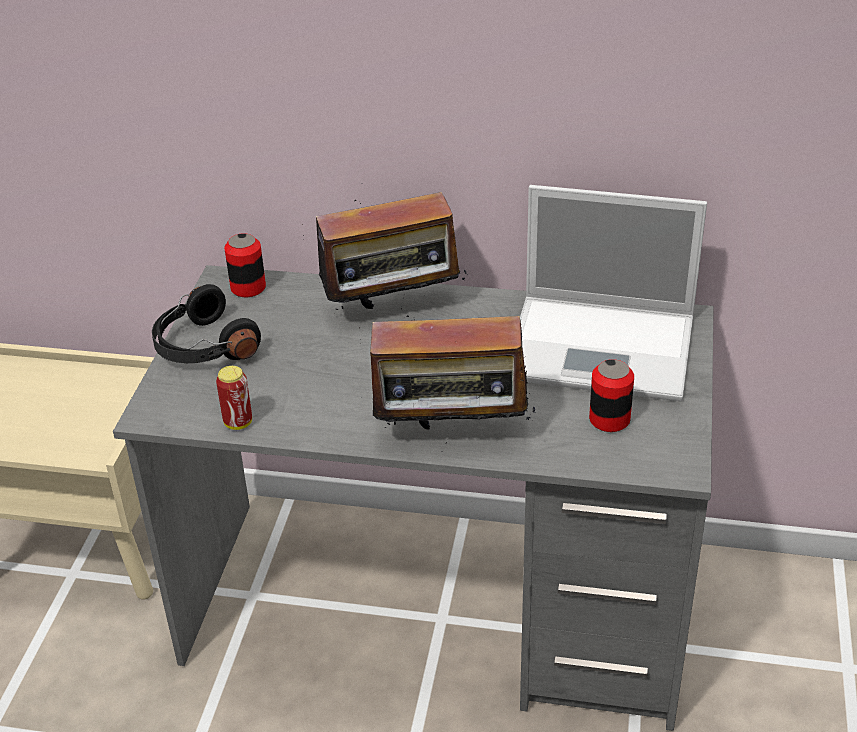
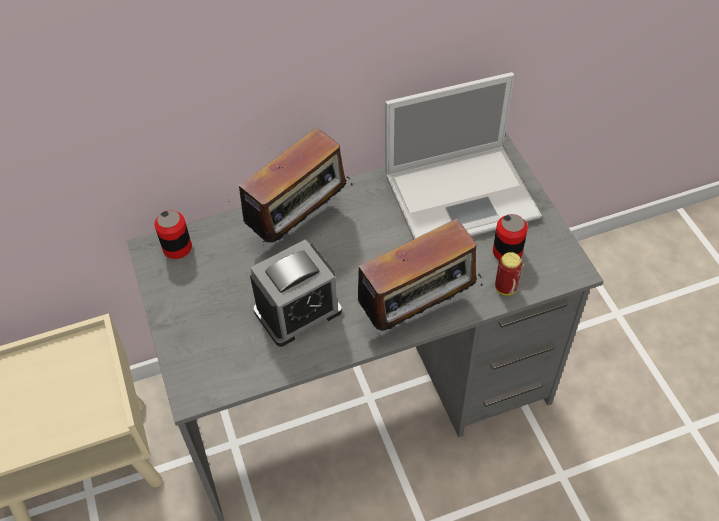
camera: 30 degrees left, 15 degrees up
(203, 347) = (185, 316): black headphones -> none
(238, 423) = (264, 370): can -> can (505, 288)
(320, 385) = (298, 311): none -> alarm clock

